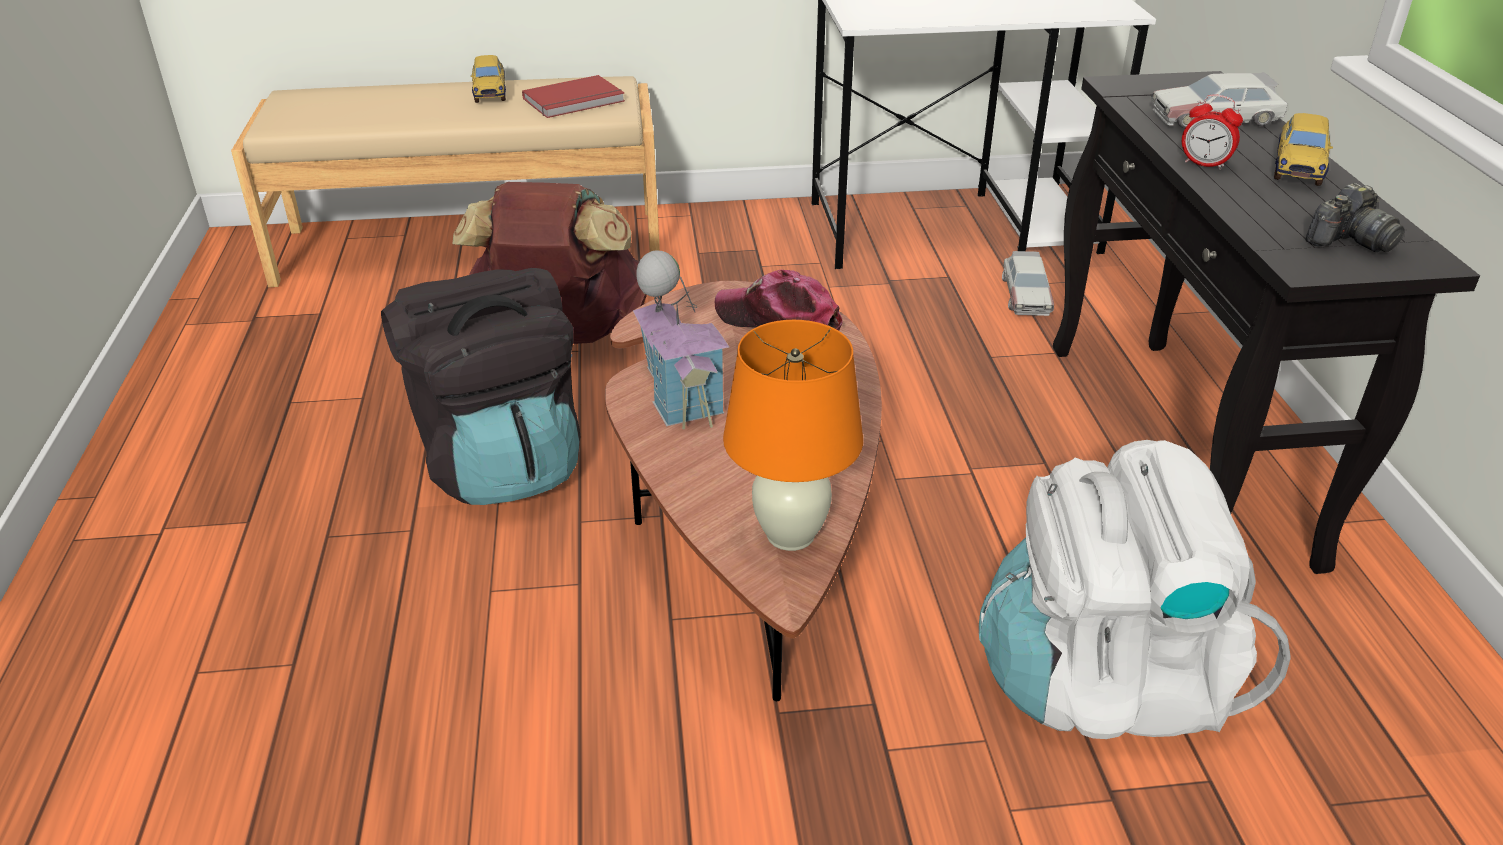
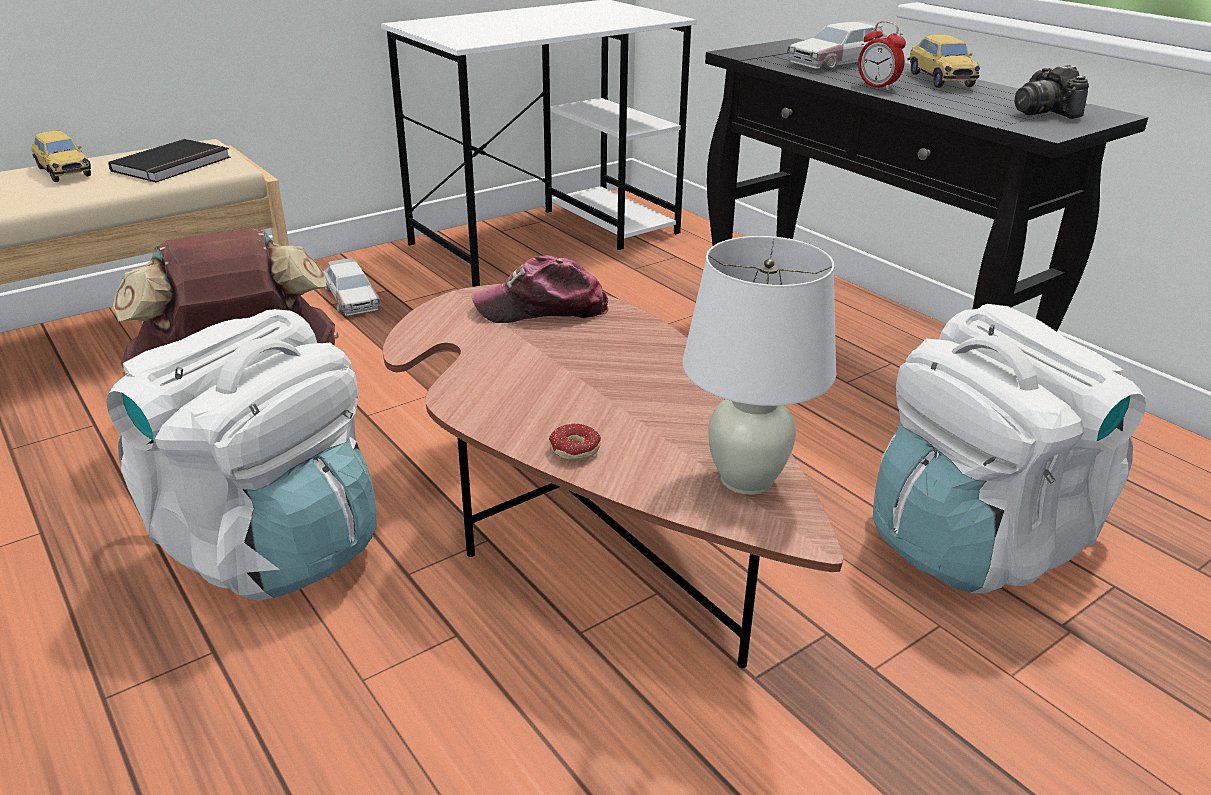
camera: 30 degrees left, 5 degrees down
(501, 461) = (269, 545): black backpack -> white backpack
(575, 101) = (174, 165): red book -> black book
(674, 465) = (573, 455): none -> donut
(680, 393) = (512, 391): toy house -> none
(791, 535) = (747, 479): orange table lamp -> white table lamp
(1026, 294) = (649, 273): toy car -> toy car (351, 298)
(1204, 164) = (877, 87): alarm clock -> alarm clock turned 45 degrees clockwise
(1349, 241) = (1044, 112): camera -> camera turned 135 degrees clockwise

